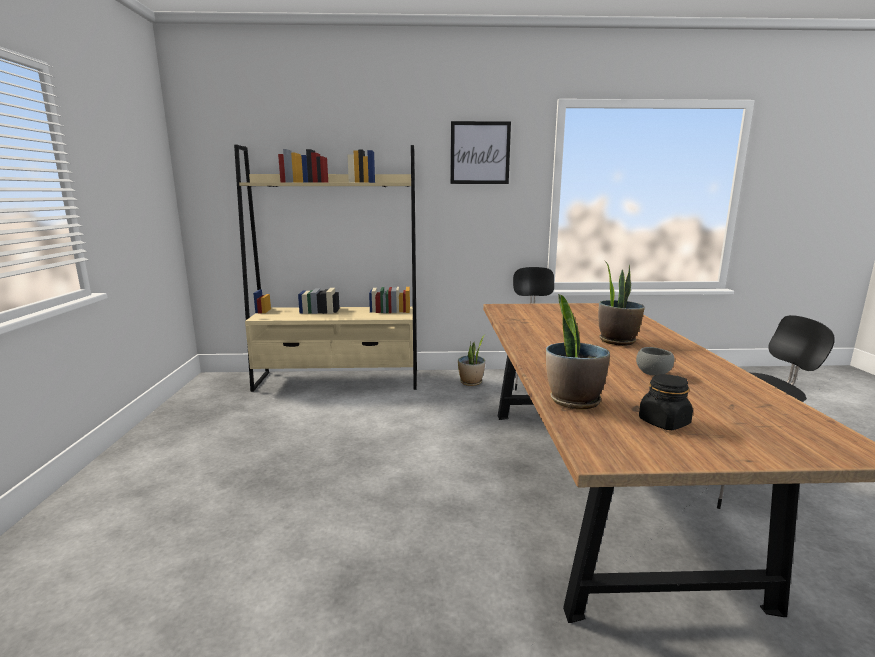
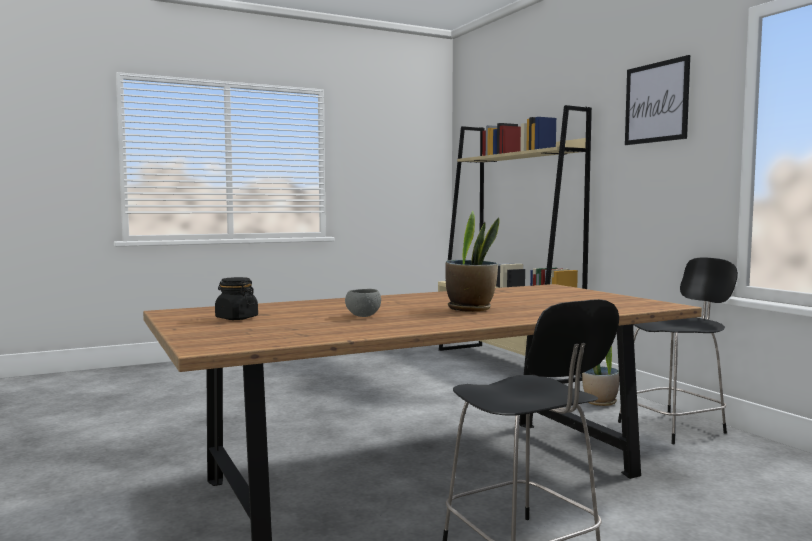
camera: 65 degrees right, 10 degrees down
(573, 400) = (267, 306): potted plant -> none

